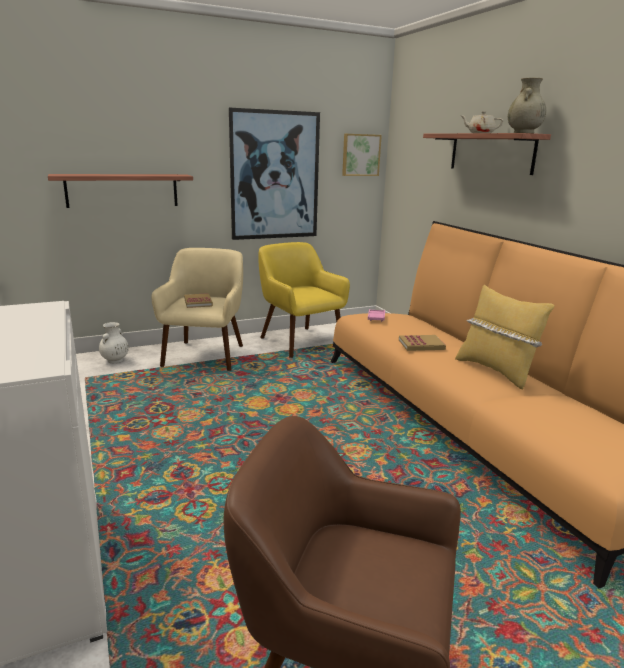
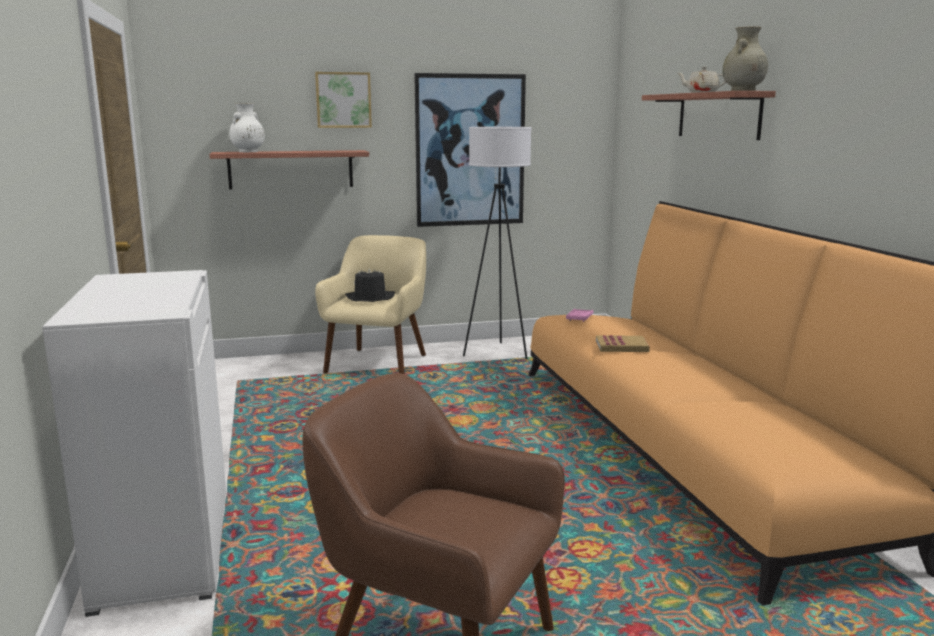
camera: 10 degrees right, 5 degrees down
(115, 360) = (273, 365): white vase -> white vase (248, 152)
(198, 302) = (370, 298): book -> black hat
(299, 341) = (497, 353): yellow armchair -> white floor lamp
(360, 155) = (579, 123): picture -> picture (343, 100)
(495, 371) = (701, 374): yellow pillow -> none

